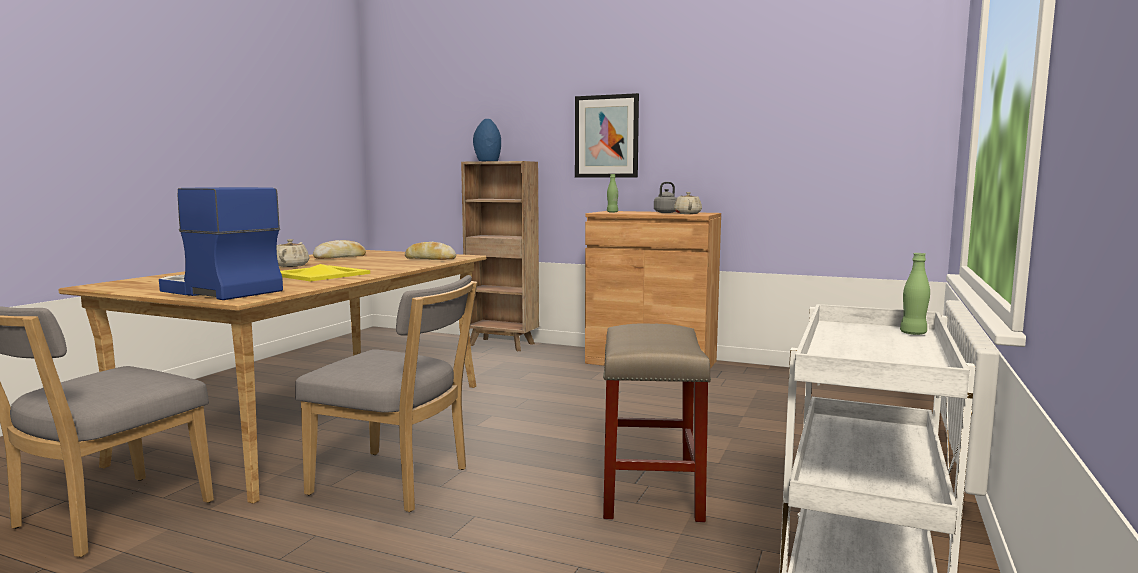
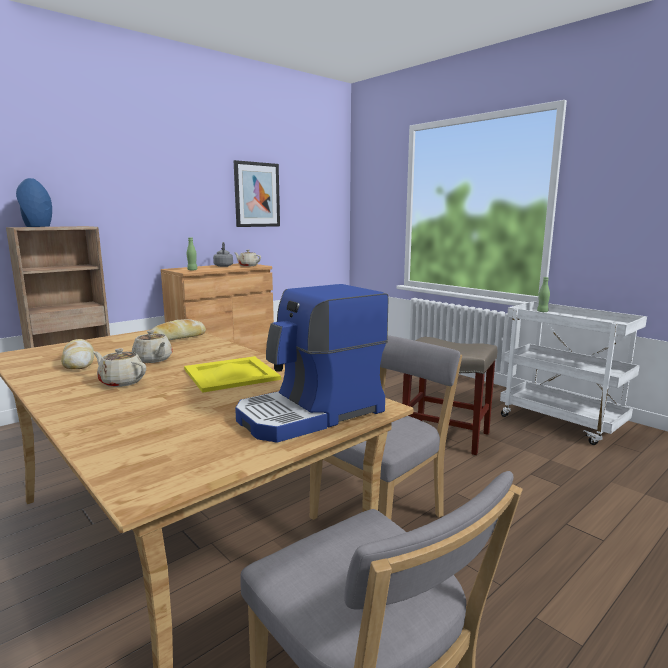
camera: 65 degrees left, 5 degrees up
(354, 263) = (153, 360): none -> beige teapot
(606, 136) = (151, 203): picture -> picture (257, 195)

